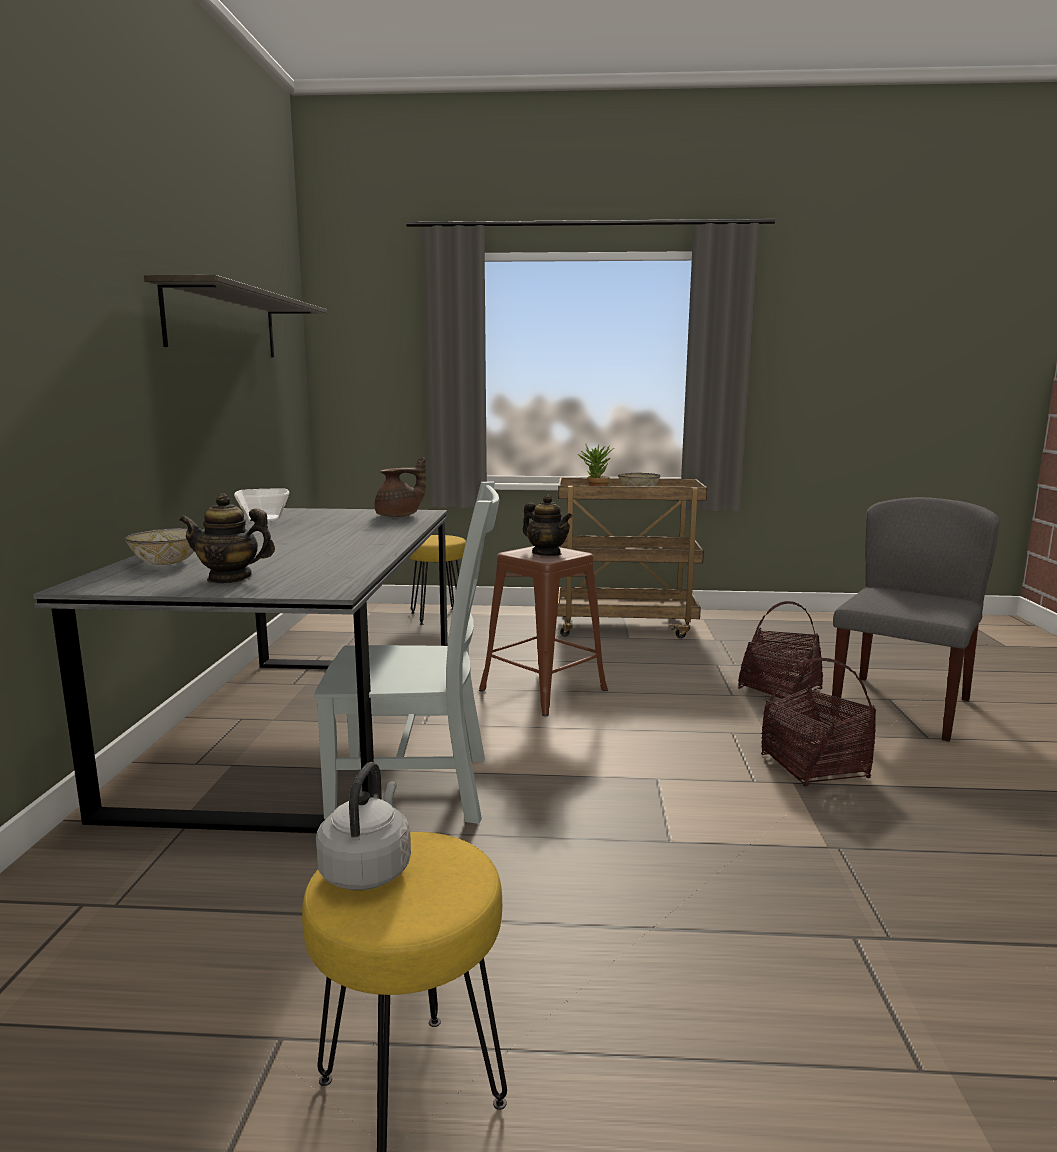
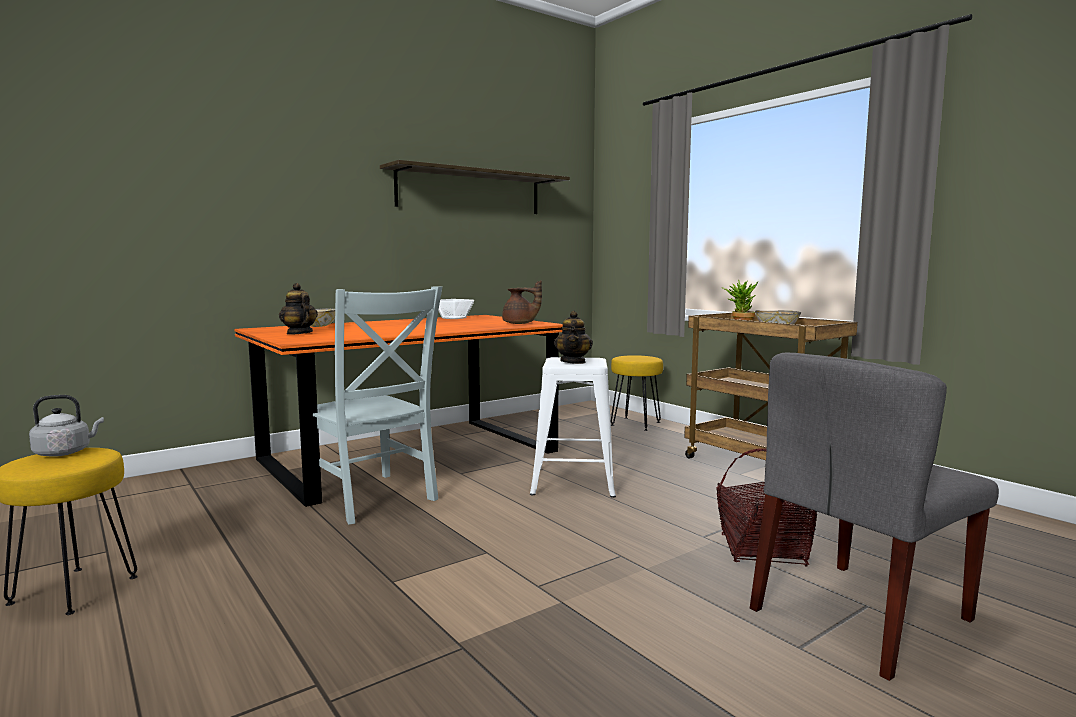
camera: 50 degrees right, 5 degrees down
(308, 728) = (410, 455): grey dining table -> orange dining table
(543, 690) = (573, 482): brown stool -> white stool
(814, 767) = (610, 604): basket -> none
(900, 706) = (860, 615): grey chair -> grey chair turned 150 degrees clockwise

